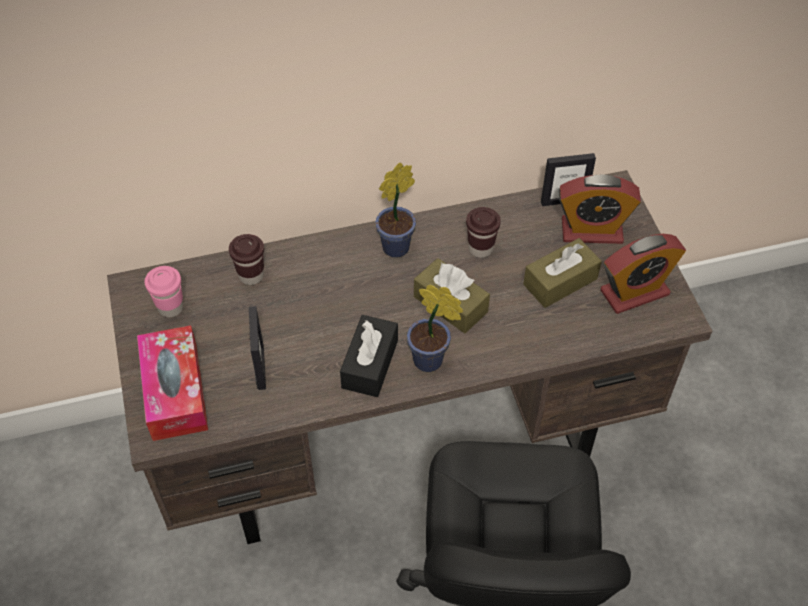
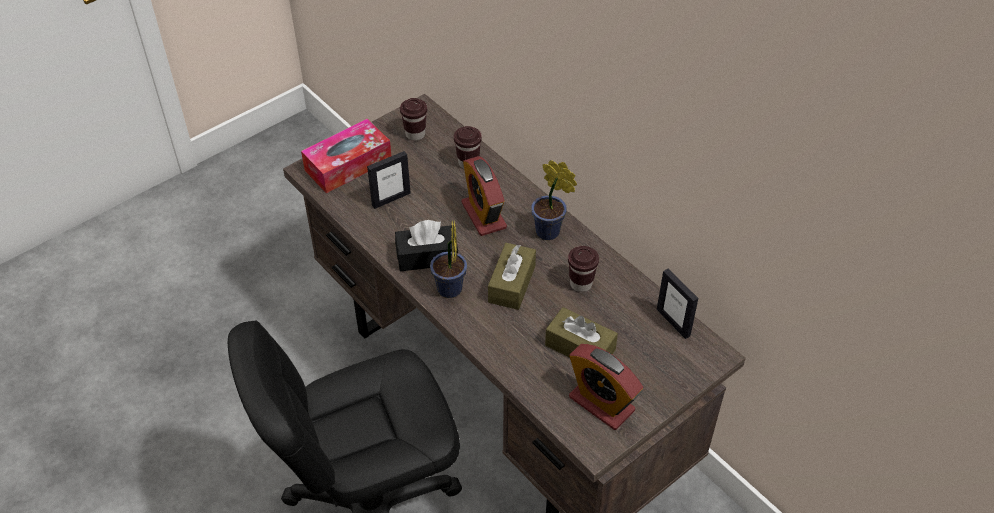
camera: 65 degrees right, 5 degrees down
(170, 308) = (415, 134): pink cup -> brown cup
(592, 231) = (651, 353): alarm clock -> alarm clock (483, 215)

